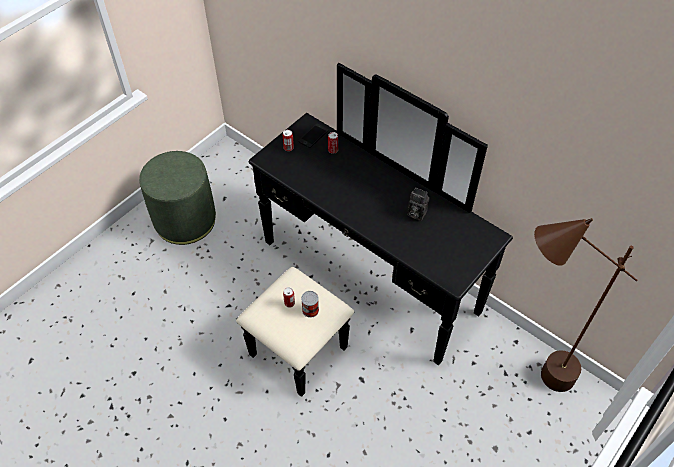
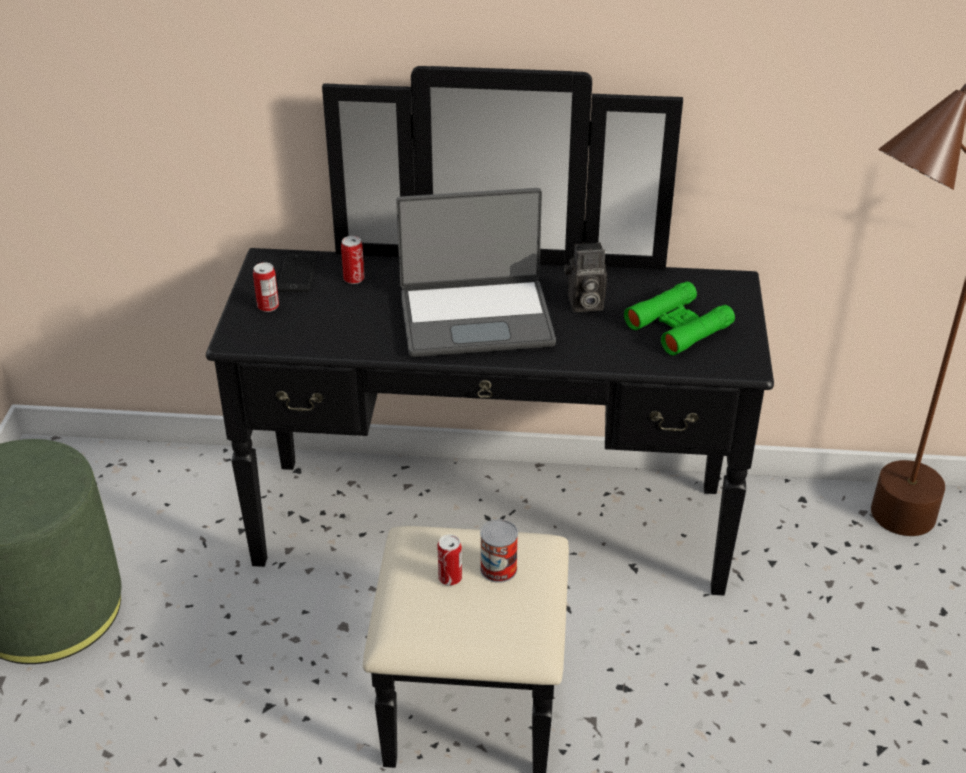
camera: 35 degrees left, 15 degrees down
(364, 197) = (476, 318): none -> laptop
(445, 247) = (678, 326): none -> green binoculars

